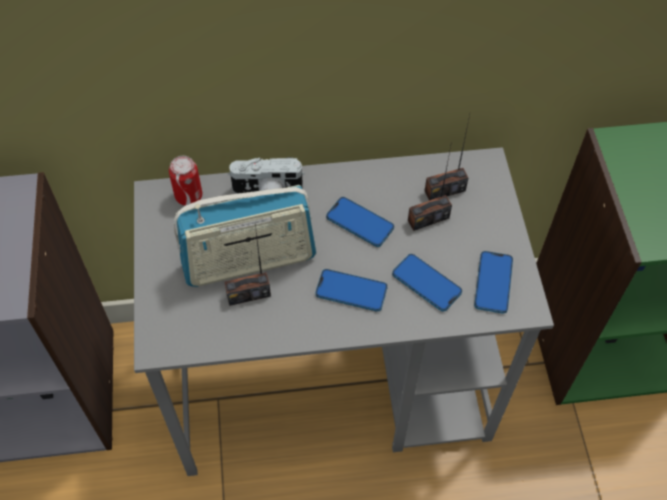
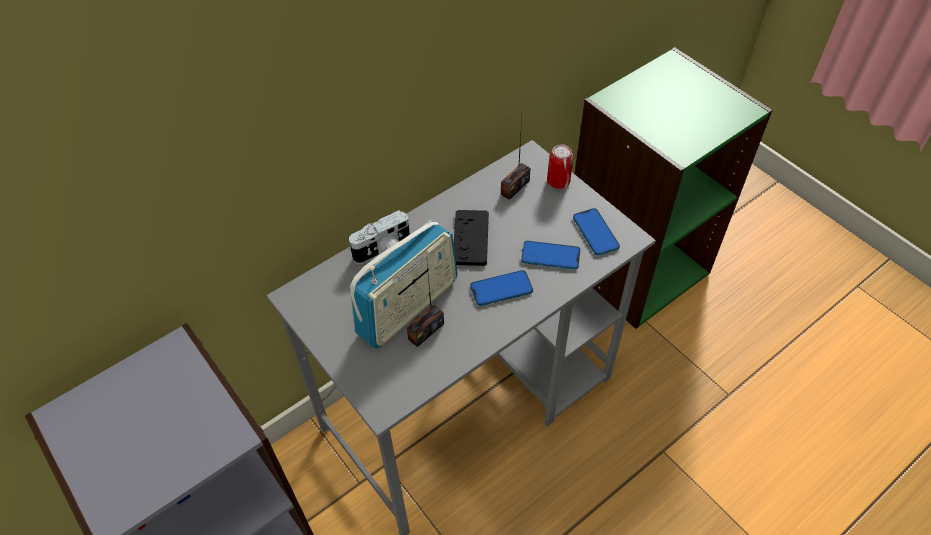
camera: 30 degrees left, 5 degrees down
(188, 196) = (322, 284): can -> can (558, 182)
(360, 222) = (471, 238): phone -> black game controller
(428, 219) = (518, 212): radio -> none

